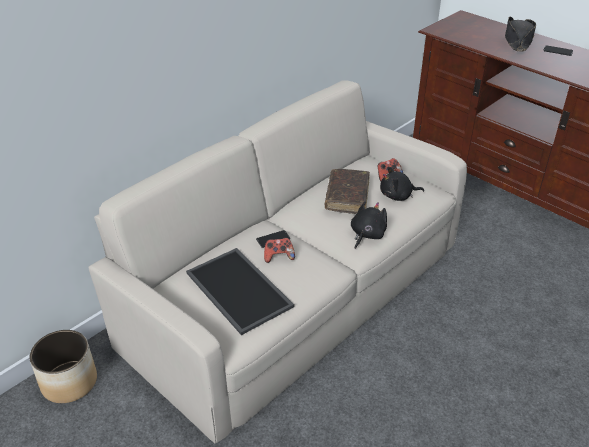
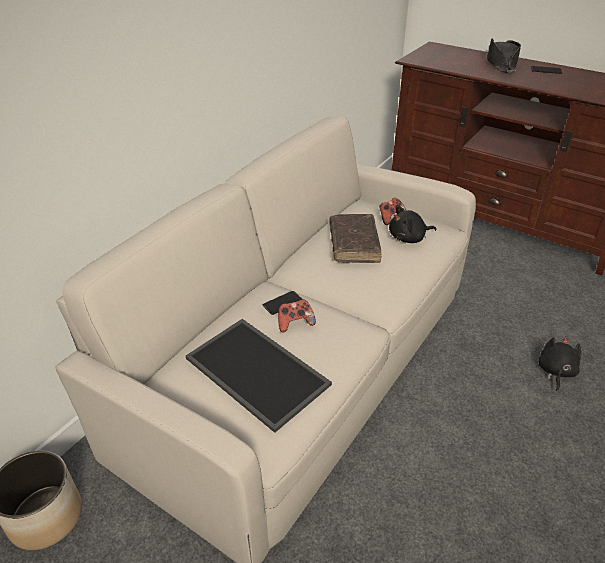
camera: 10 degrees left, 0 degrees up
(367, 234) = (389, 285): black plush toy -> black plush toy (555, 371)

